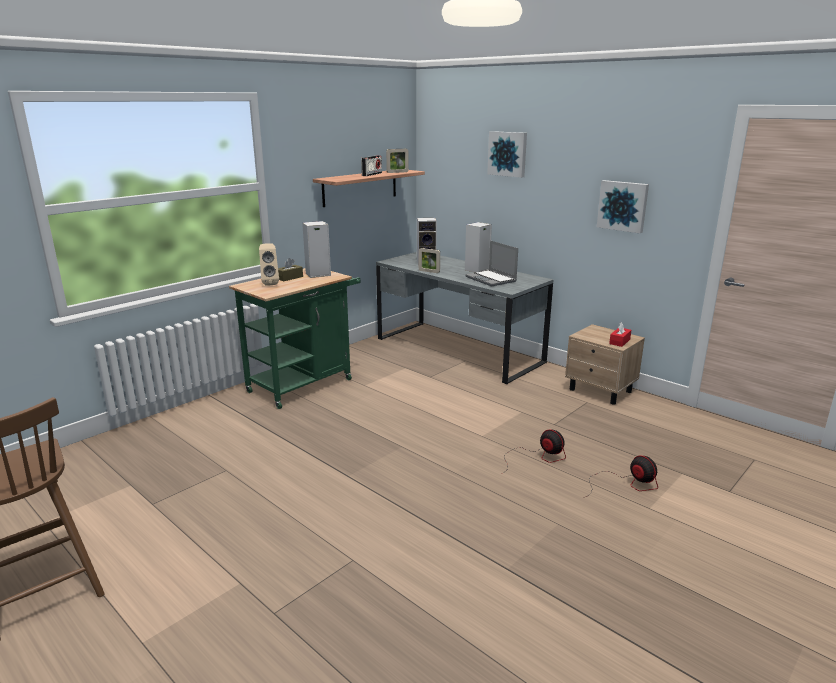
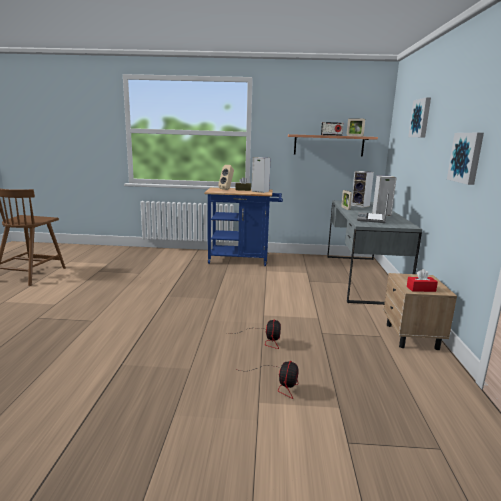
camera: 50 degrees right, 5 degrees down
(305, 383) = (243, 260): green cart -> blue cart

